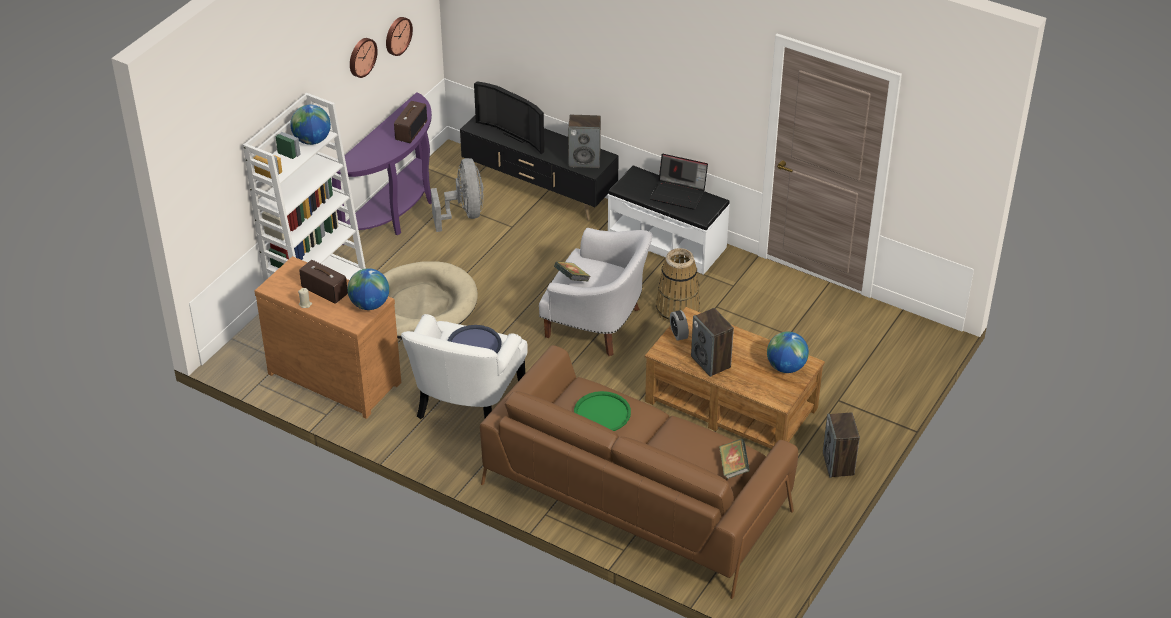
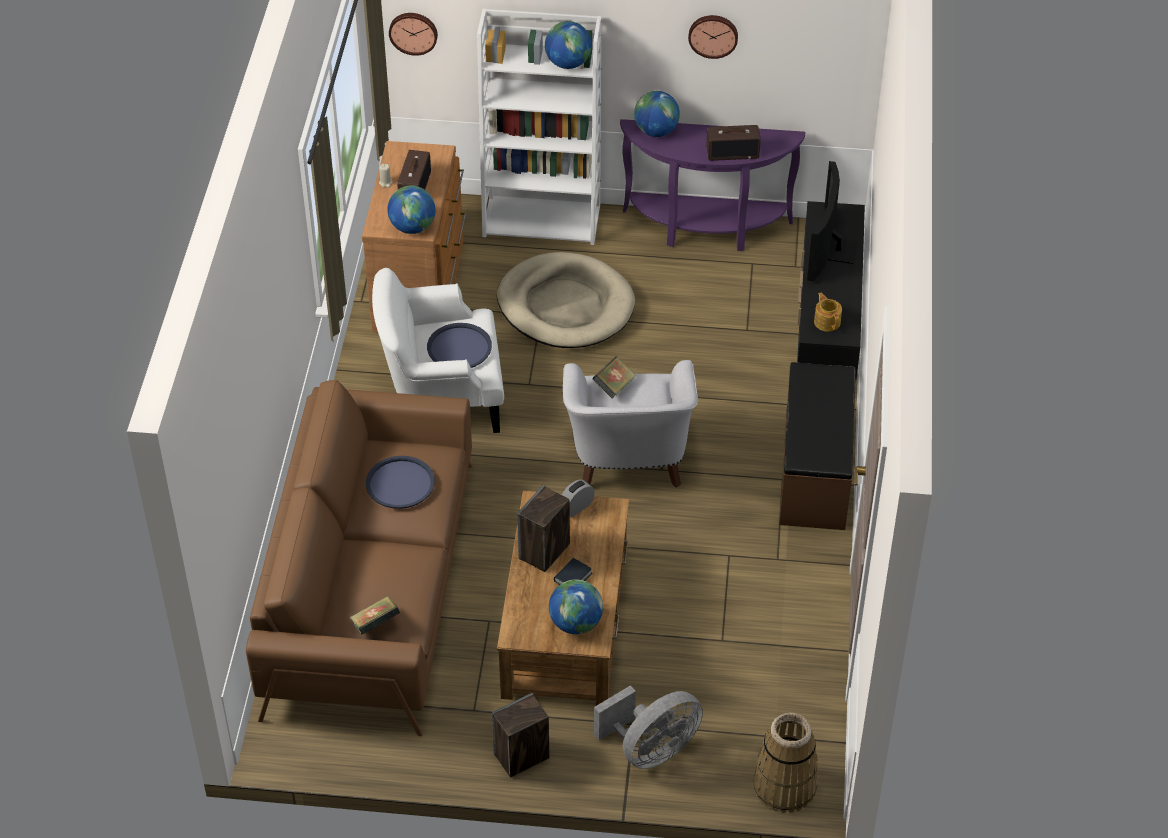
camera: 65 degrees right, 5 degrees up
(357, 157) = (656, 131): none -> globe
(397, 35) = (787, 49): wall clock -> wall clock (413, 32)
(464, 214) = (740, 283): grey fan -> grey fan (651, 750)
(584, 160) = (827, 321): speaker -> teapot
(602, 413) = (400, 483): green tray -> blue tray
(667, 242) = (816, 472): white bench -> brown bench
(677, 309) = (700, 521): basket -> basket (784, 786)
(679, 193) = (829, 425): laptop -> none
(743, 356) = (572, 577): none -> book

